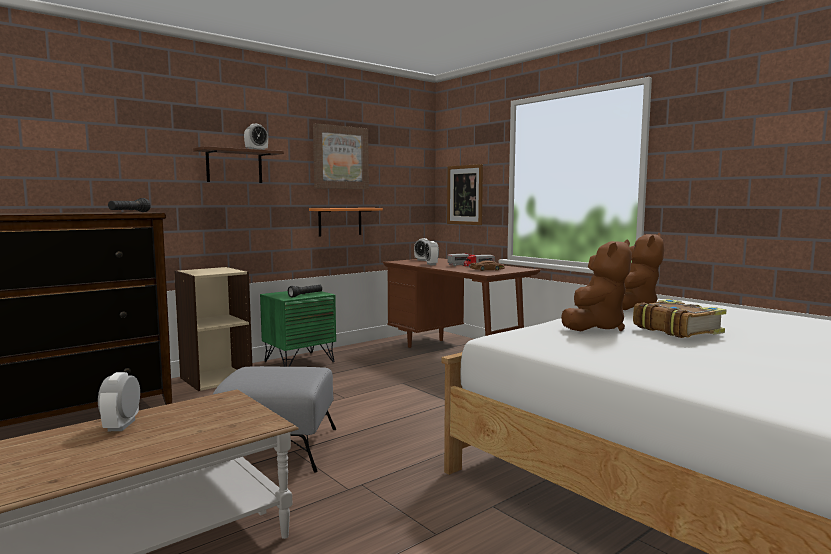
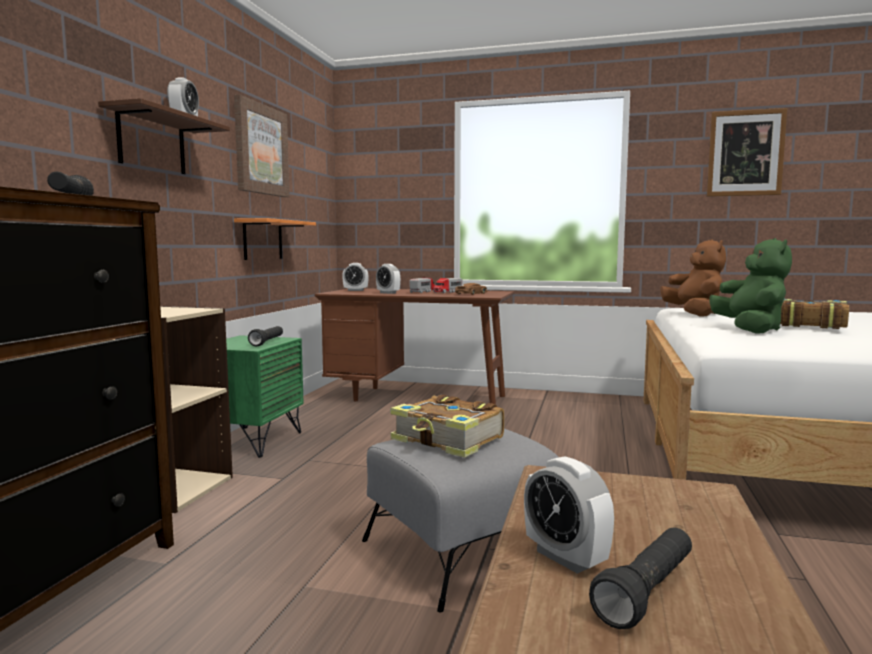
camera: 35 degrees left, 0 degrees up
(105, 444) = (646, 593): none -> black flashlight
(267, 371) = (448, 440): none -> book
(465, 195) = (386, 211): picture -> picture (745, 153)
(595, 327) = (750, 330): brown plush toy -> green plush toy

